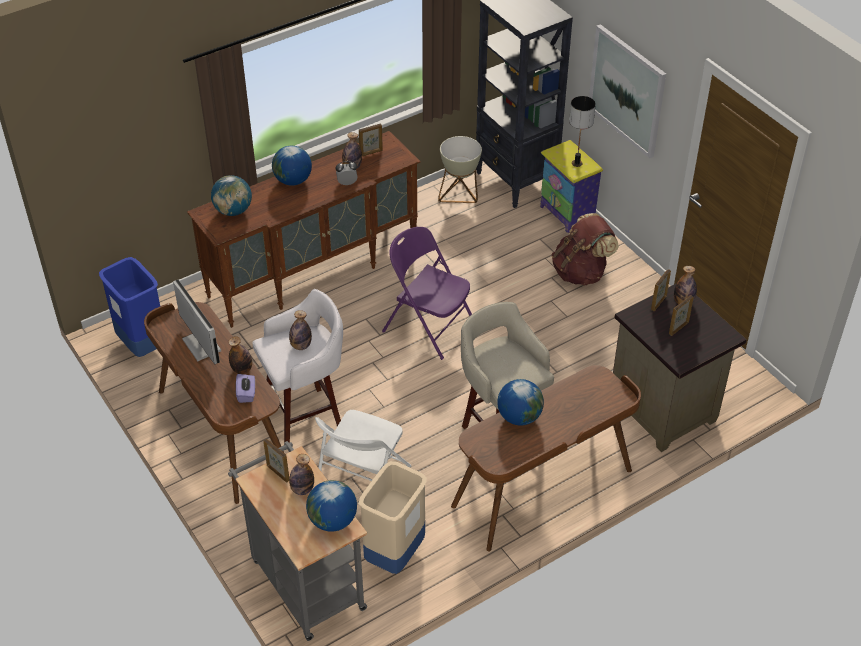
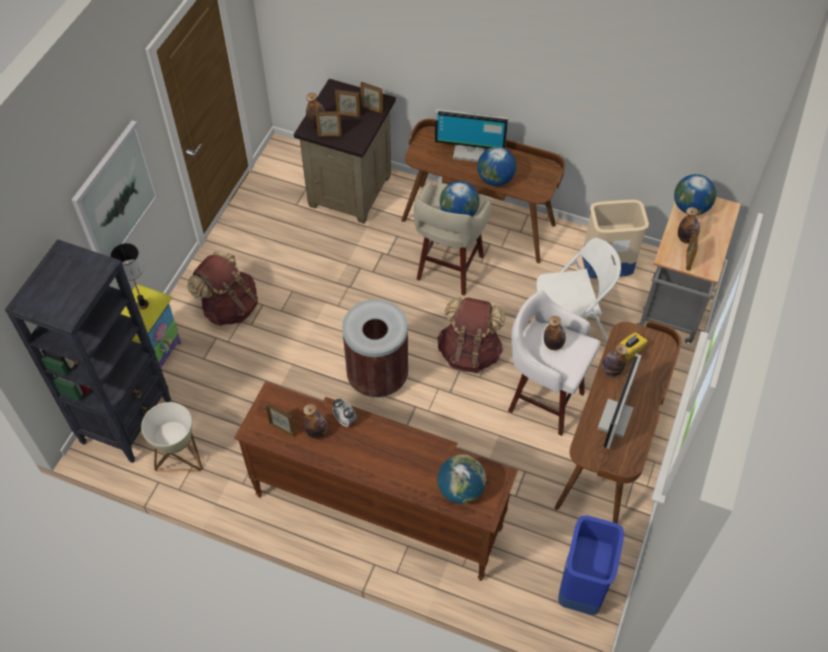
camera: 125 degrees left, 10 degrees up
(246, 394) = (630, 350): purple tissue box -> yellow tissue box
(293, 181) = (376, 469): globe -> globe (459, 214)
(398, 396) = (469, 352): none -> brown backpack
(429, 326) = (377, 377): purple chair -> brown trash can
(574, 419) = (469, 151): none -> monitor
(673, 348) = (372, 109): none -> picture frame

